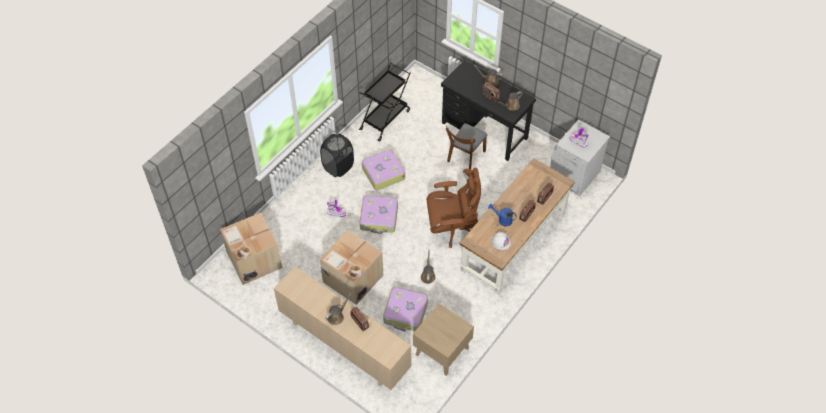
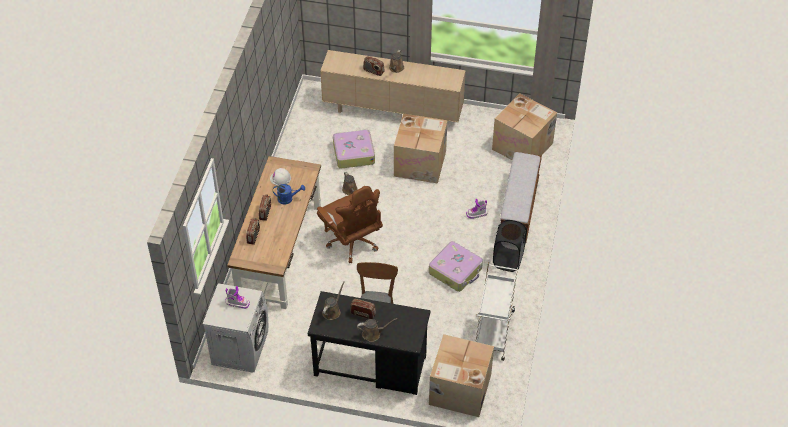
camera: 155 degrees right, 5 degrees down
(300, 204) = (519, 209): none -> bench
(379, 218) = (430, 224): suitcase -> none
(385, 120) = (493, 333): black cart -> white cart
(432, 94) = (459, 390): none -> cardboard box
(441, 351) = (304, 136): beige nightstand -> none
(451, 229) = (350, 240): brown office chair -> brown office chair turned 90 degrees counterclockwise

